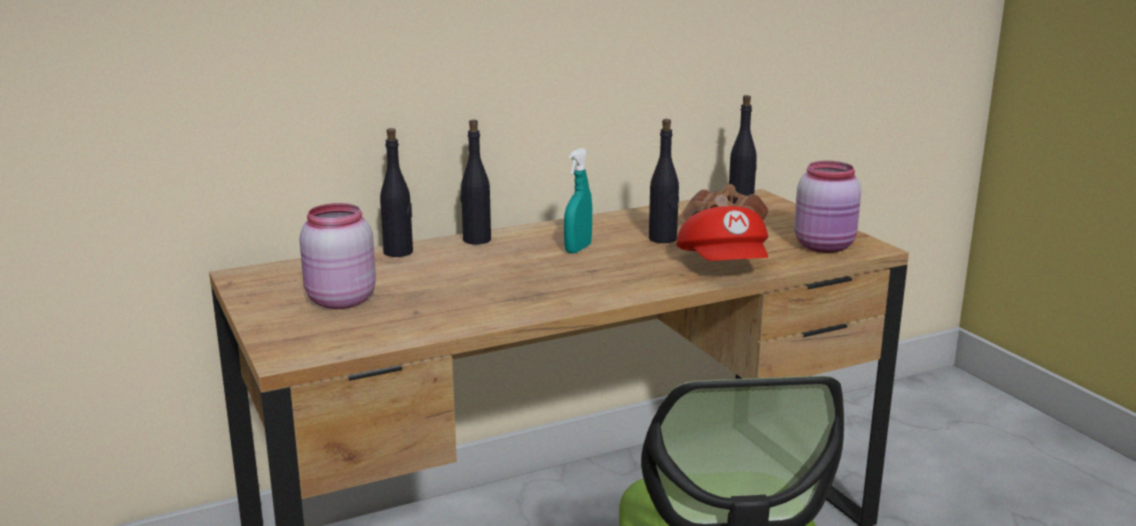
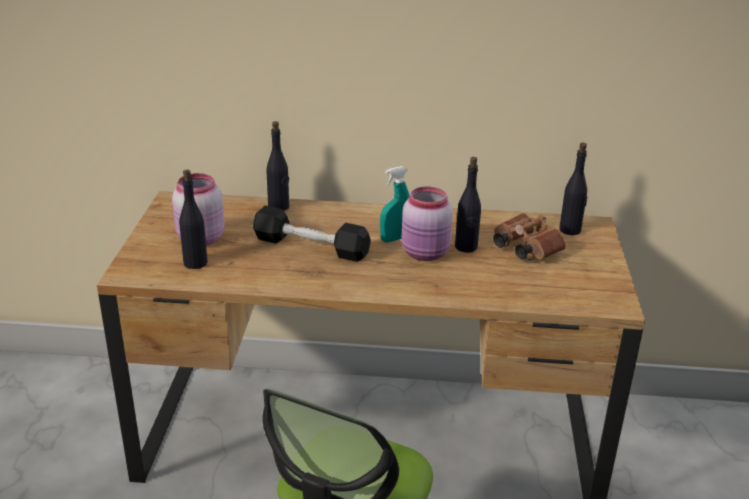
camera: 30 degrees right, 10 degrees up
(476, 240) = (339, 210): black bottle -> black bottle (195, 263)
(493, 276) = (311, 246): none -> black dumbbell
(725, 266) = (476, 288): red cap -> none
(825, 246) = (581, 293): pink jar -> pink jar (426, 254)

